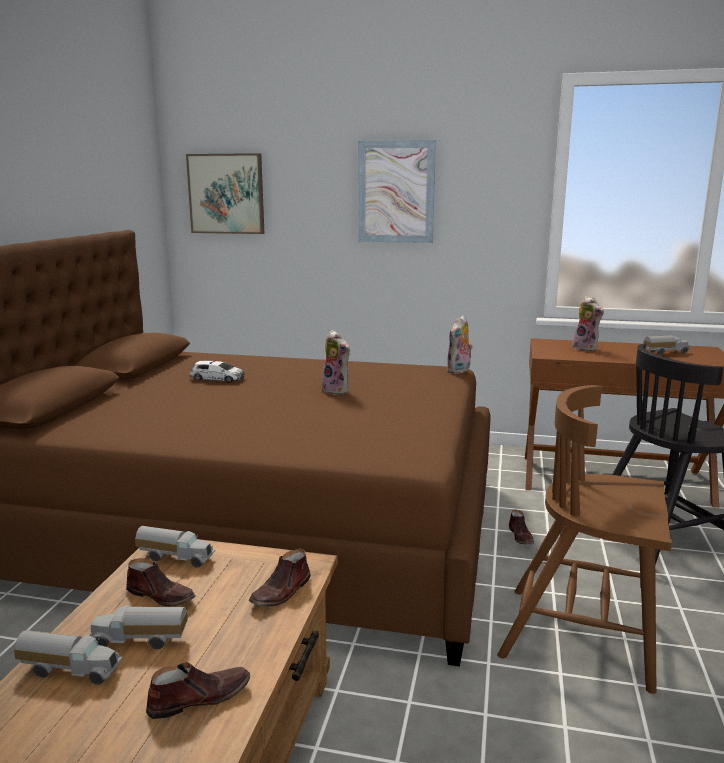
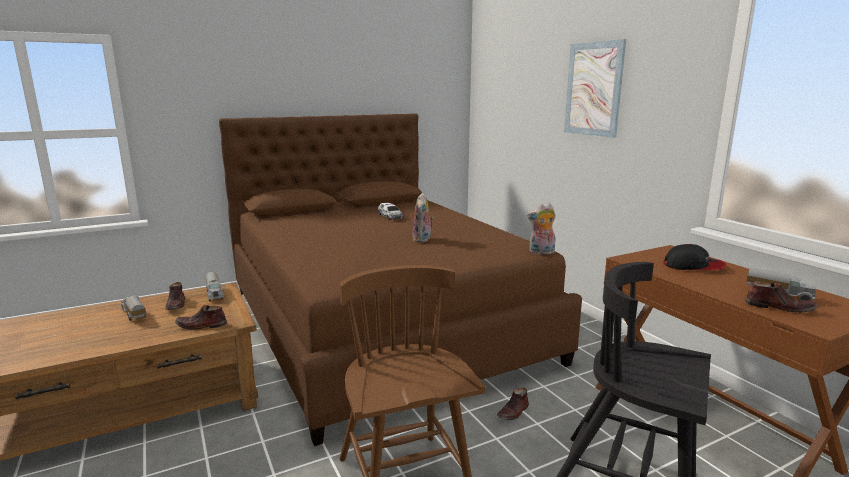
camera: 50 degrees right, 0 degrees up
(71, 670) = (104, 312): toy truck -> none
(199, 698) = (95, 341): brown shoe -> brown shoe (779, 307)
(226, 194) = (497, 90): picture -> none
(586, 348) = (694, 266): plush toy -> cap

